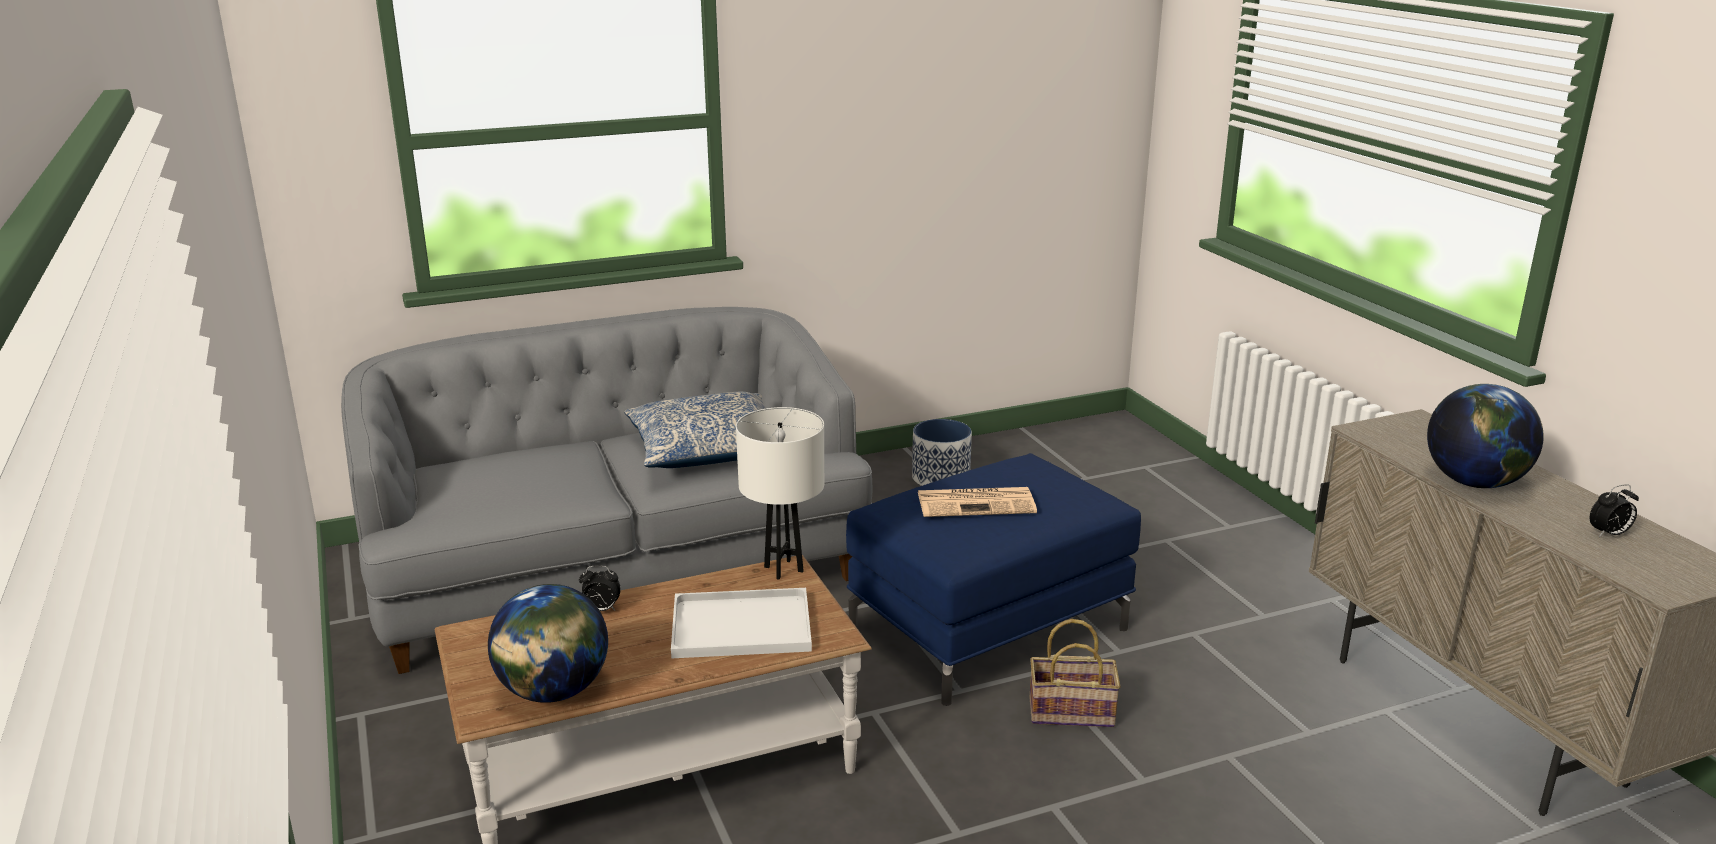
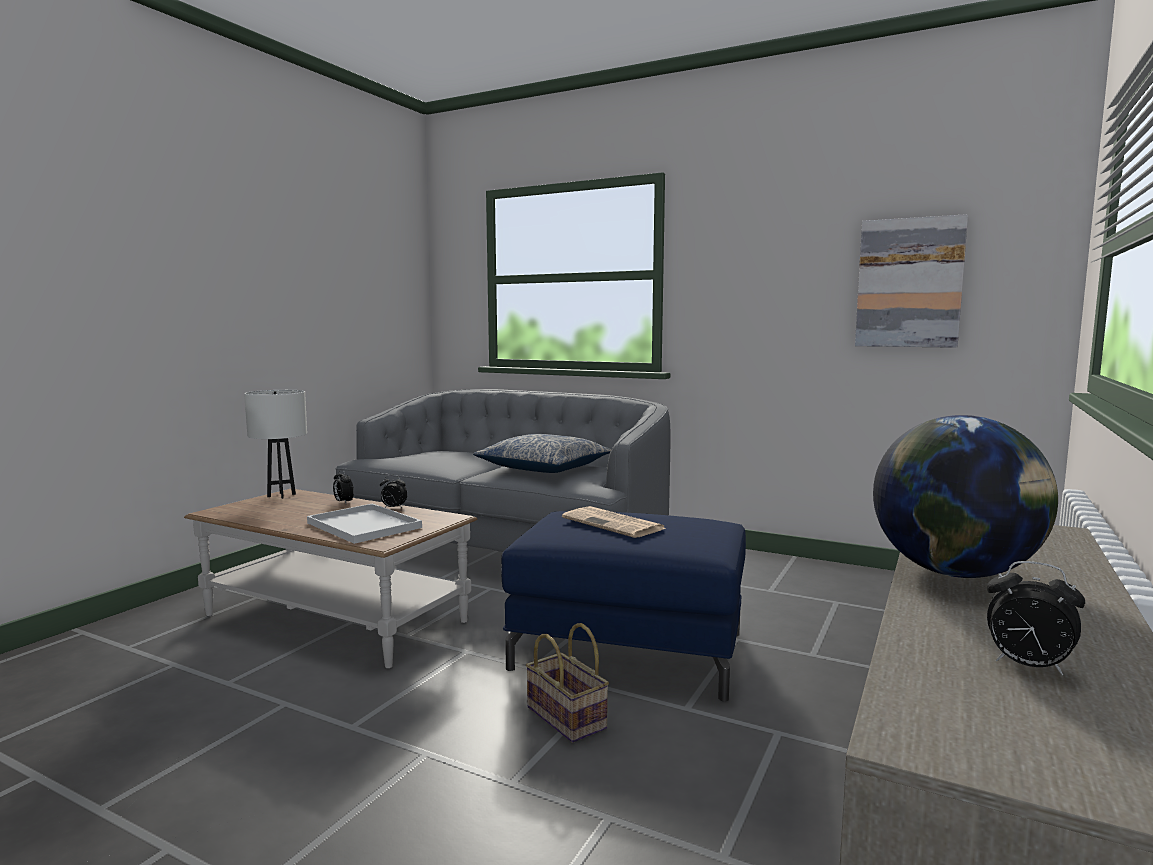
camera: 50 degrees right, 15 degrees down
(553, 691) = (245, 515): globe -> none
(688, 587) = (393, 508): none -> alarm clock
(784, 569) = (447, 517): white table lamp -> white table lamp (281, 495)
(941, 478) = (785, 576): planter -> none
(1013, 117) = (909, 283): none -> picture

